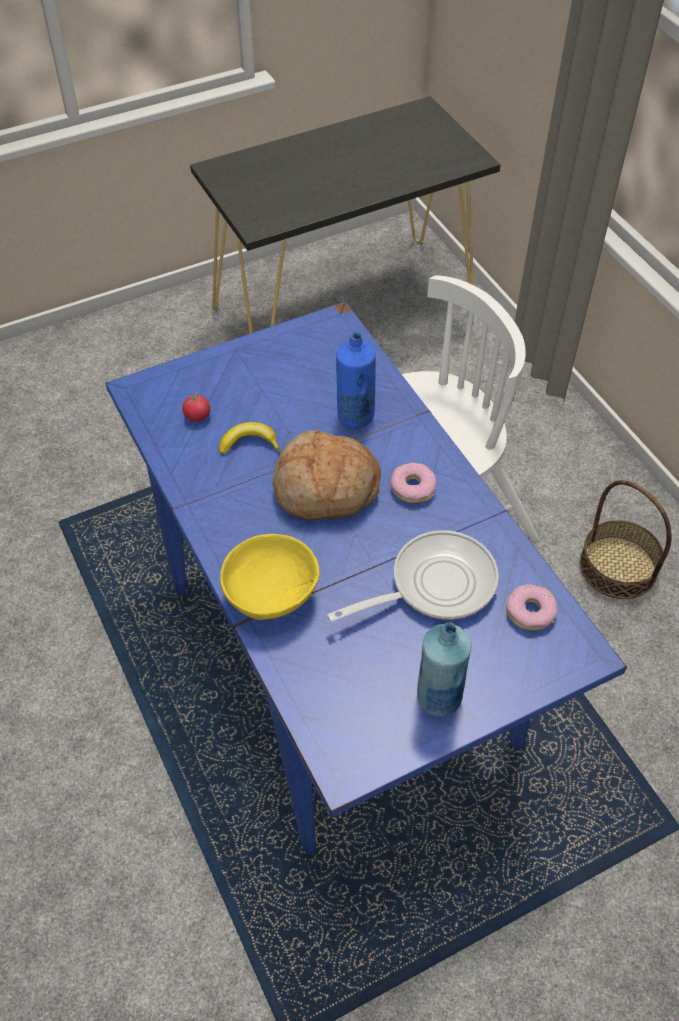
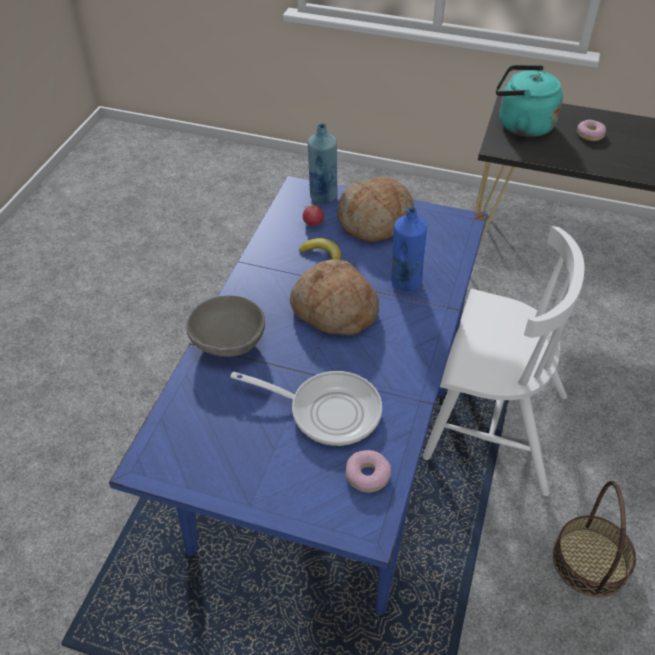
camera: 45 degrees right, 5 degrees down
(252, 189) = (521, 125): none -> turquoise kettle
(255, 374) = (375, 221): none -> bread
(272, 594) = (229, 343): yellow bowl -> grey bowl
(413, 488) = (388, 346): donut -> donut (590, 134)
(438, 698) = (244, 475): blue bottle -> blue bottle (323, 196)

